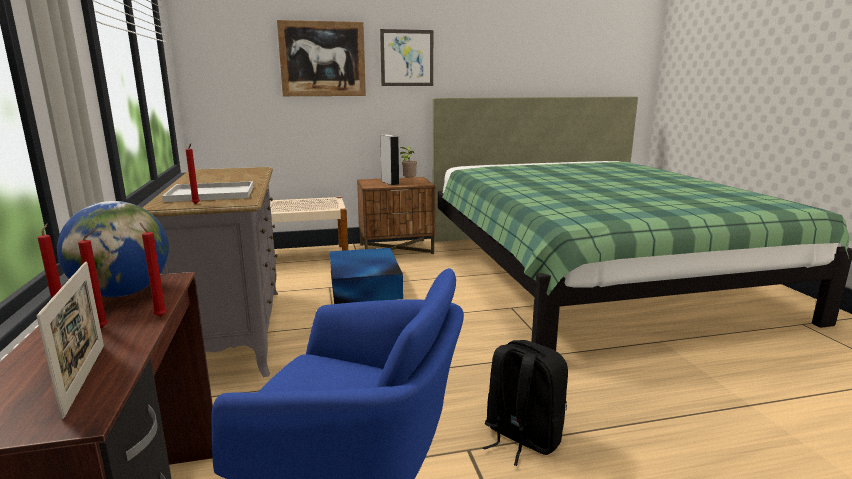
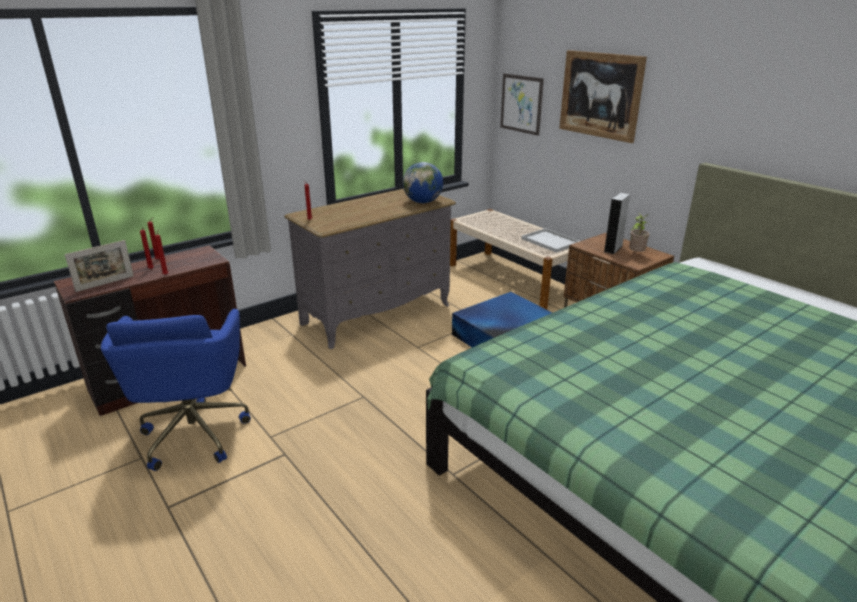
camera: 65 degrees right, 10 degrees up
(123, 293) = (192, 258): globe -> globe (423, 202)
(209, 194) = (339, 214): white tray -> white tray (549, 241)
(407, 58) = (688, 105): picture -> picture (521, 104)
(521, 437) = (309, 476): black backpack -> none

